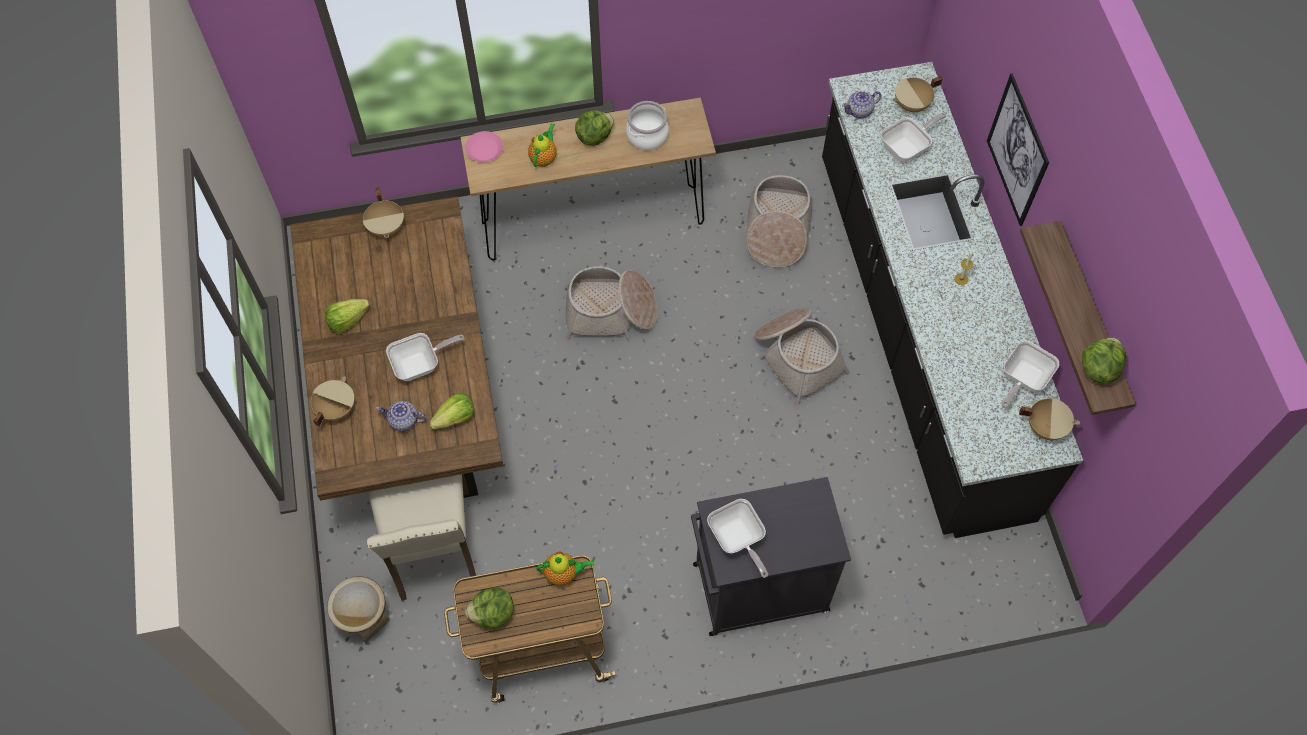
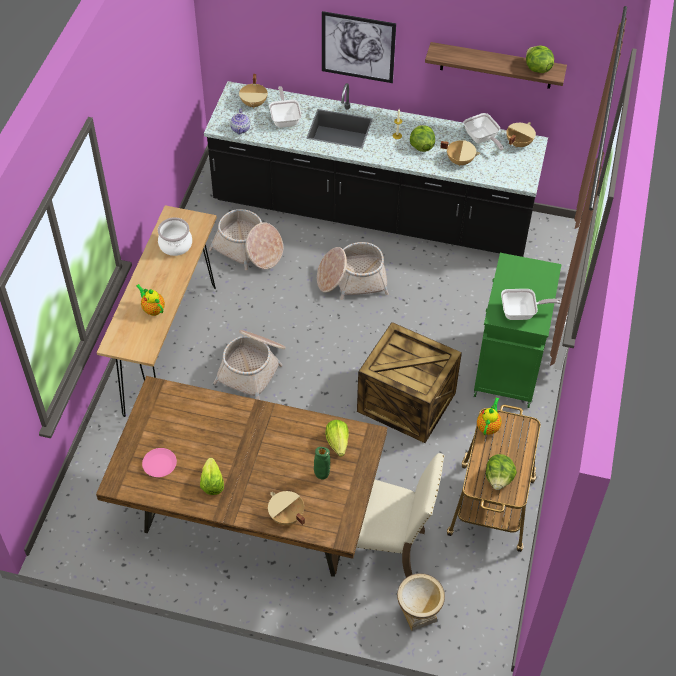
camera: 65 degrees left, 10 degrees down
(387, 227) = (144, 429): beige cooking pot -> beige cooking pot (460, 160)
(404, 421) = (322, 475): teapot -> green vase
(421, 364) = (280, 448): frying pan -> none
(484, 149) = (119, 341): pink plate -> pink plate (159, 464)
(594, 136) = (155, 274): lettuce -> lettuce (421, 146)
(644, 491) = (405, 403): none -> crate
(757, 589) = (507, 369): black cabinet -> green cabinet

